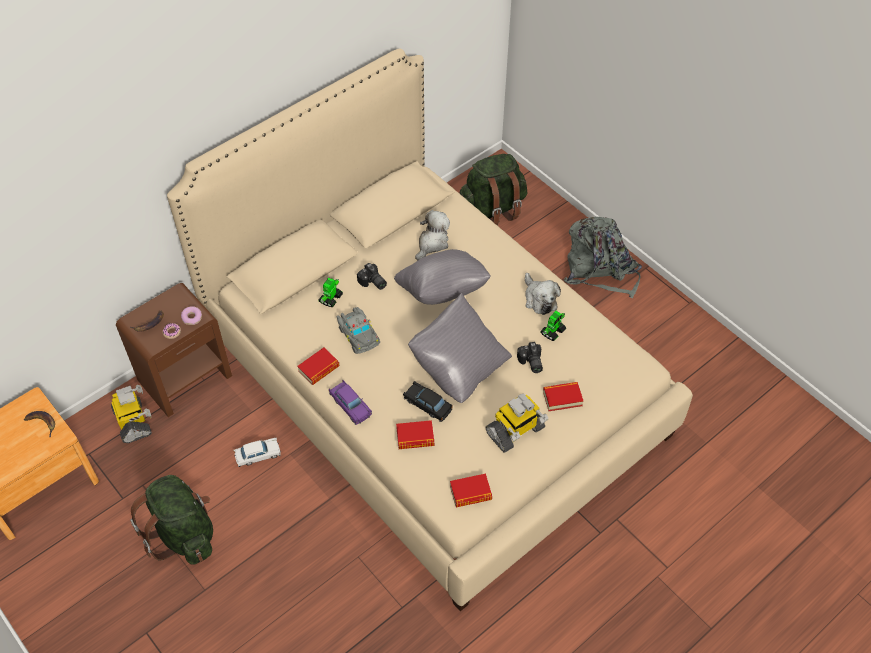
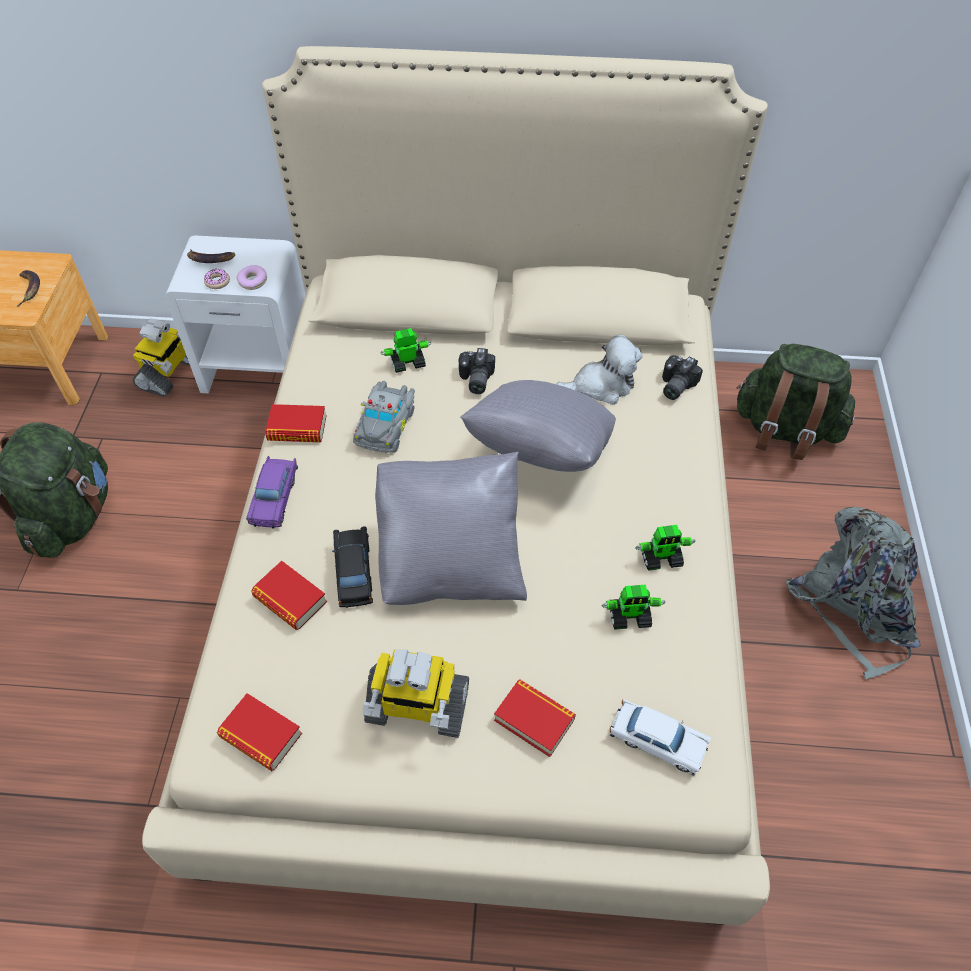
camera: 45 degrees right, 0 degrees up
(185, 377) = (260, 368): brown nightstand -> white nightstand
(258, 455) = (226, 497): white toy car -> white toy car (657, 740)
(530, 363) = (548, 632): camera -> camera (674, 385)
(539, 299) = (661, 557): plush toy -> toy robot

